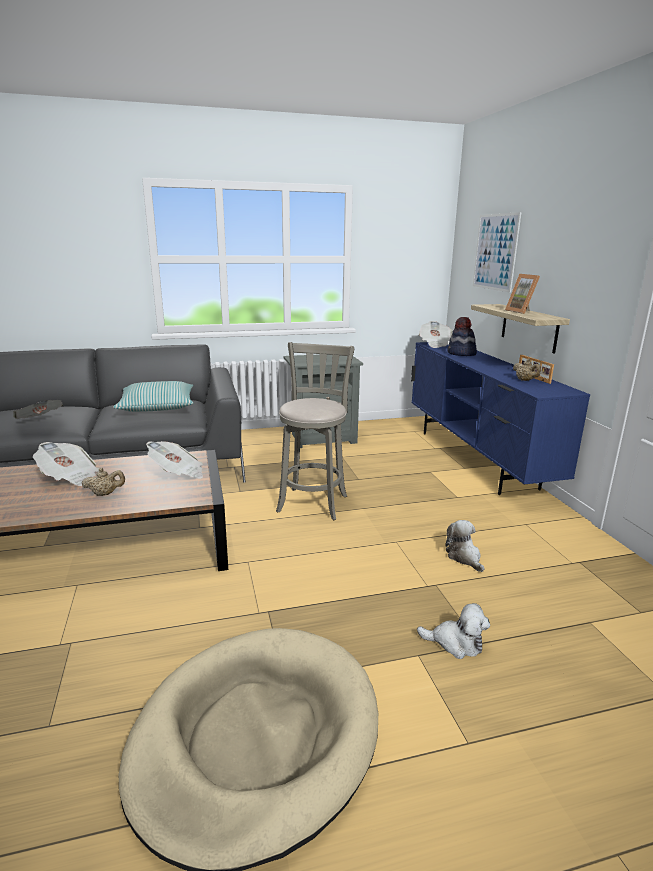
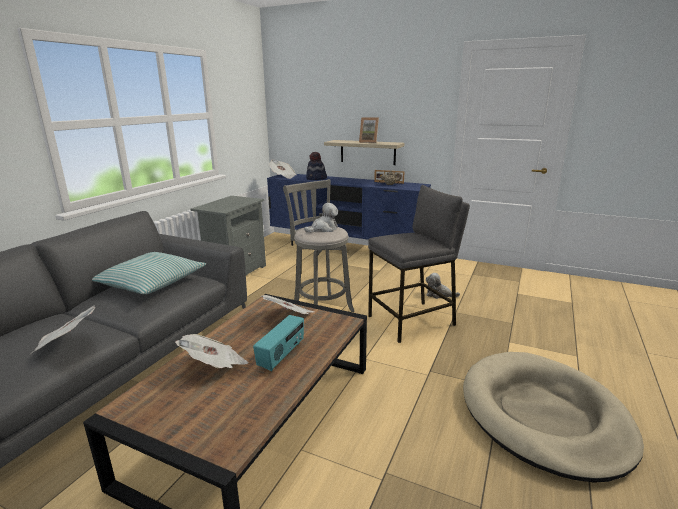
camera: 50 degrees left, 0 degrees up
(105, 494) = (282, 355): beige teapot -> radio
(365, 561) = (412, 321): none -> grey stool
(455, 643) = (507, 328): plush toy -> plush toy (323, 229)
(495, 252) = (321, 104): picture -> none

